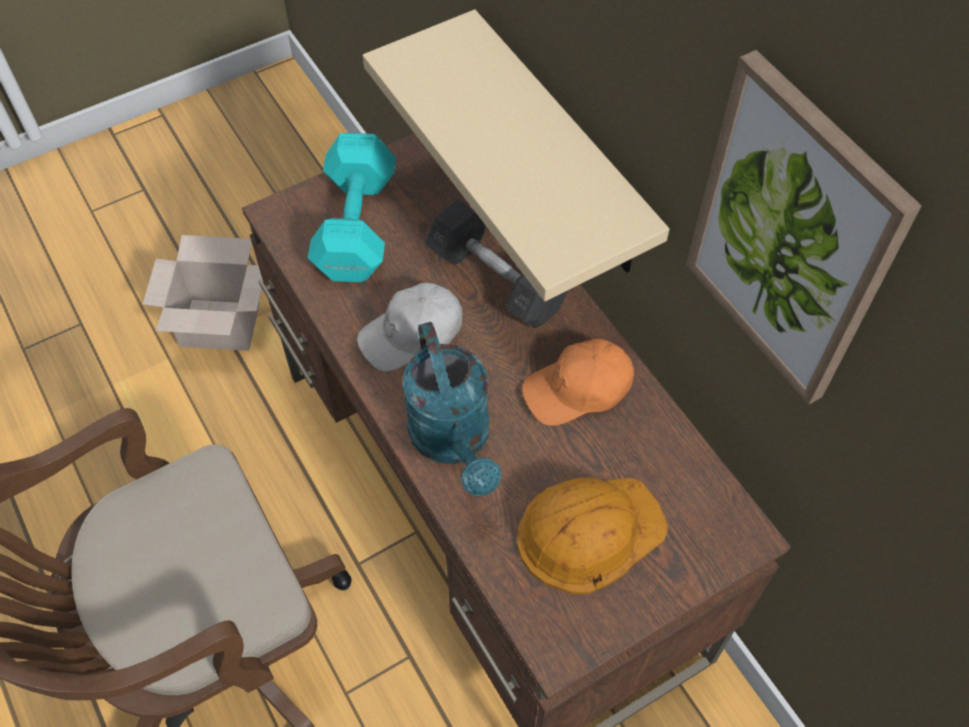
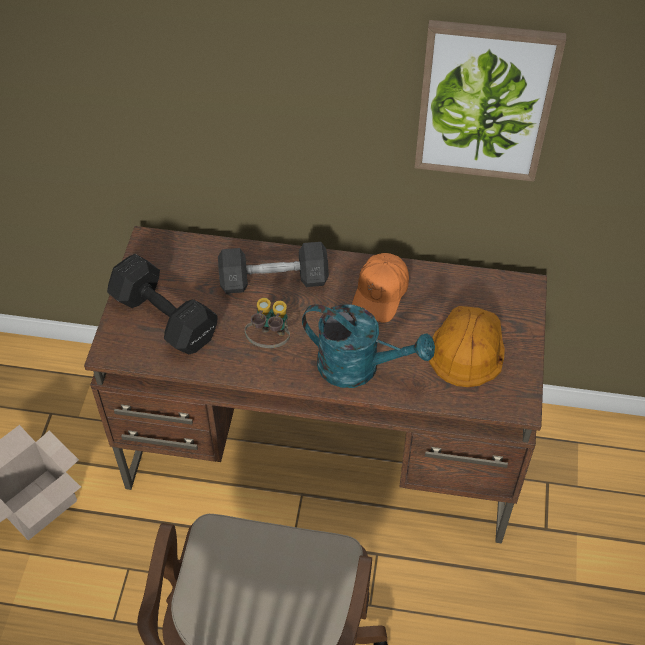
camera: 50 degrees left, 5 degrees down
(358, 223) = (163, 316): turquoise dumbbell -> black dumbbell
(412, 334) = (270, 341): white cap -> binoculars
(562, 150) = (266, 174): beige shelf -> none

